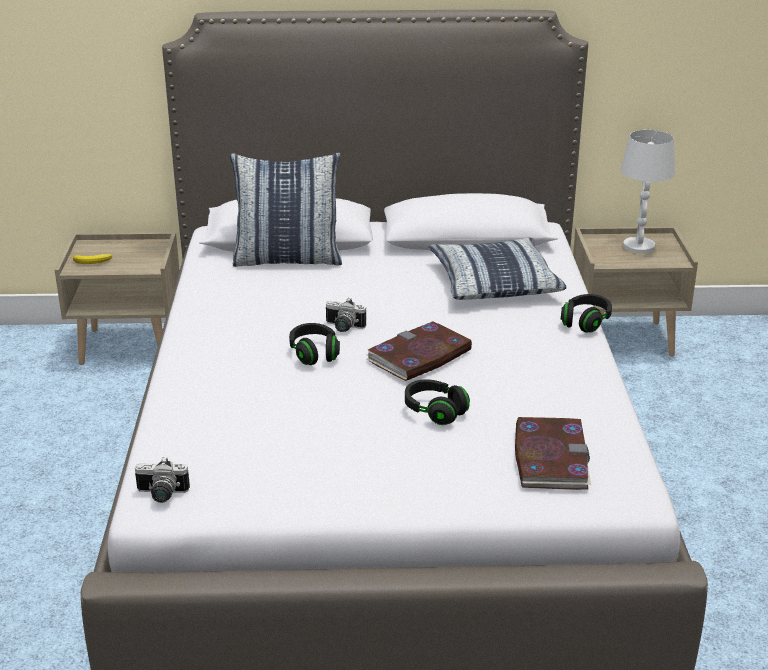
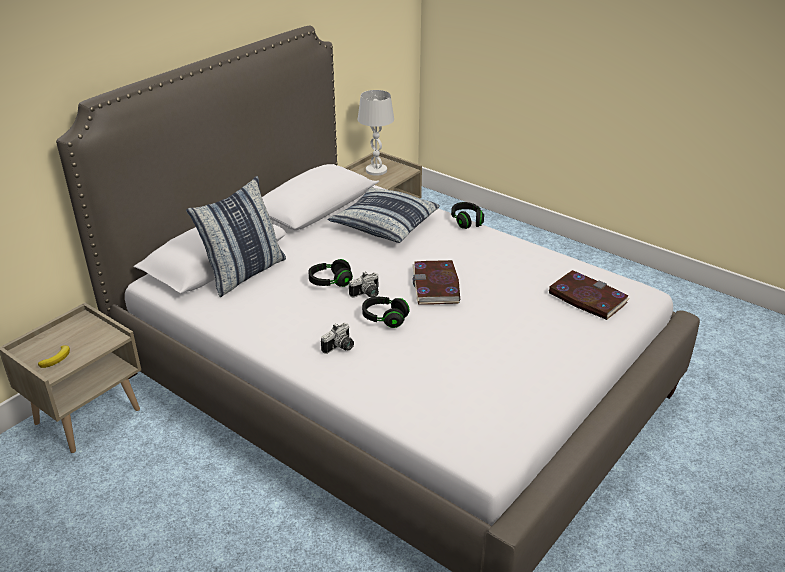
camera: 50 degrees left, 5 degrees up
(161, 495) = (481, 451): camera -> camera (340, 348)
(435, 412) = (501, 310): black headphones -> black headphones (330, 282)

